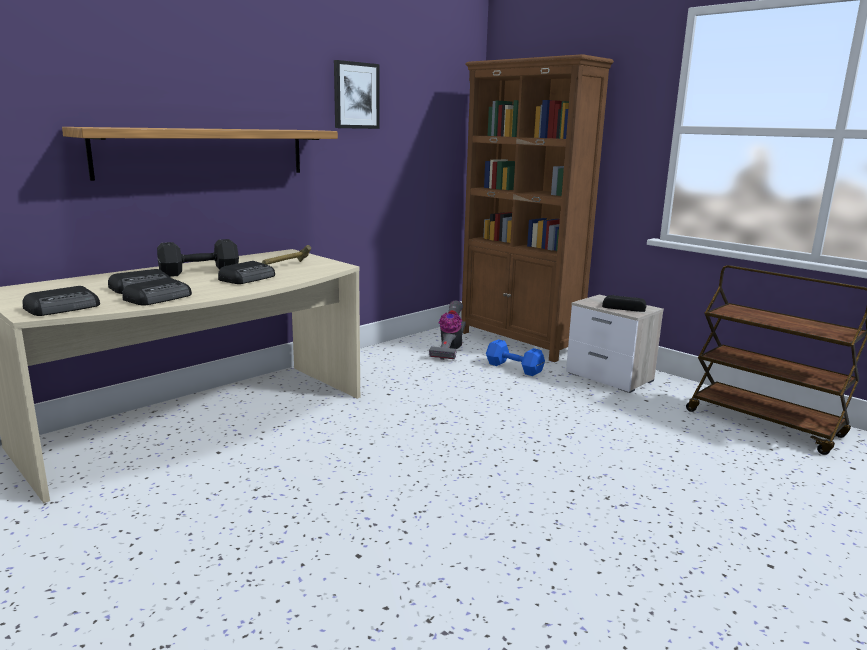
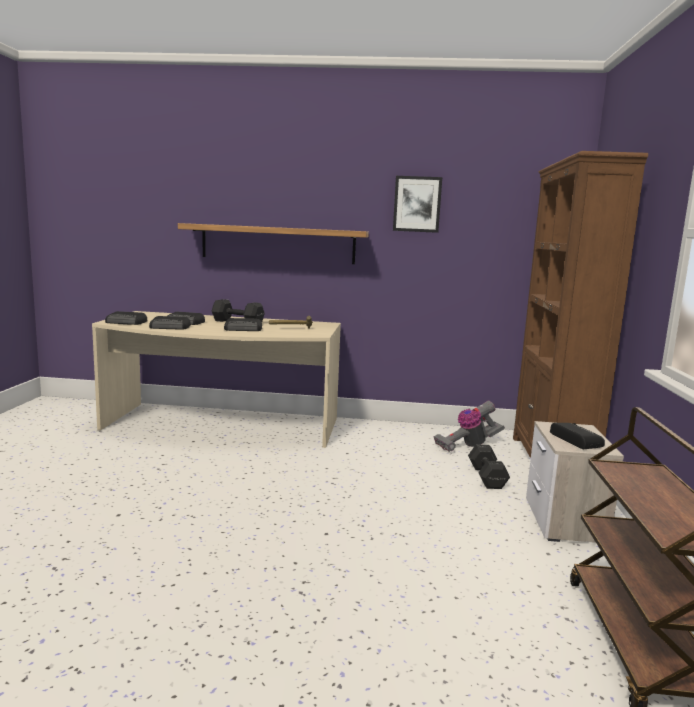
camera: 50 degrees right, 5 degrees down
(513, 368) = (487, 476): blue dumbbell -> black dumbbell

